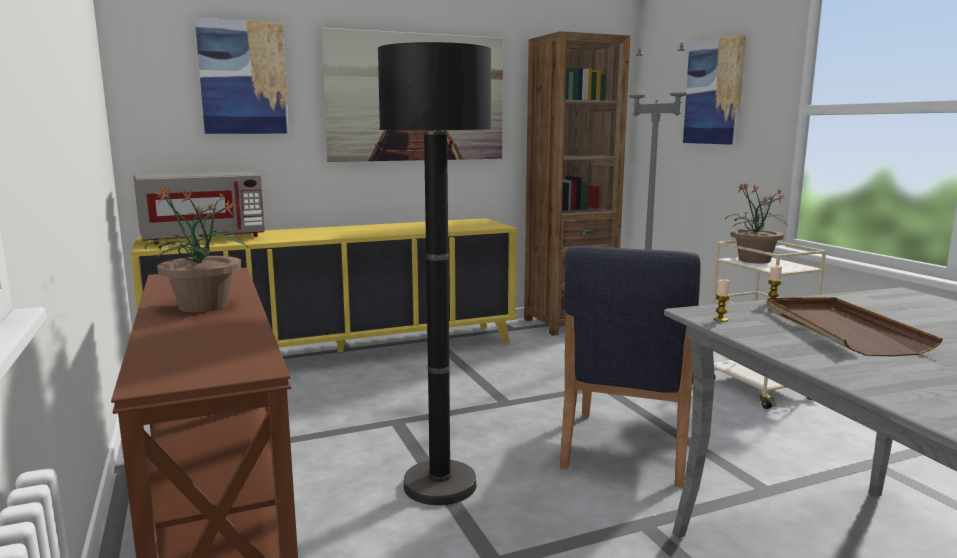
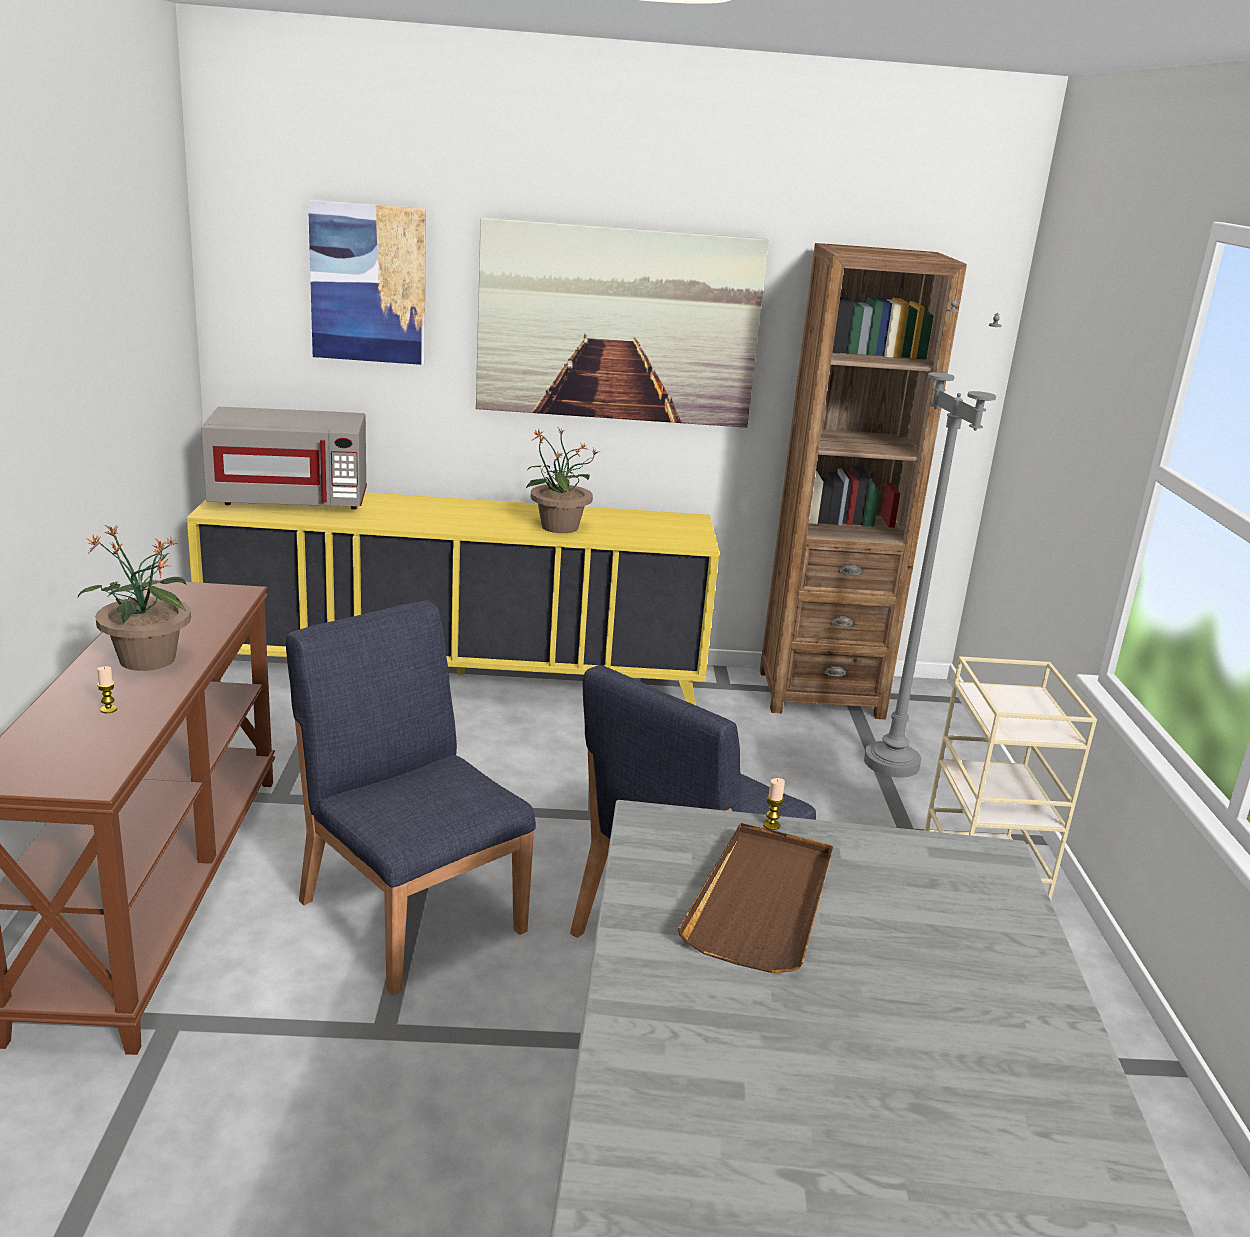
camera: 20 degrees right, 10 degrees up
(440, 485) = (411, 913): black floor lamp -> blue chair
(714, 92) = (1083, 385): picture -> none
(720, 319) = (647, 840): candle -> candle (108, 709)
(754, 260) = (1007, 700): potted plant -> potted plant (558, 527)

